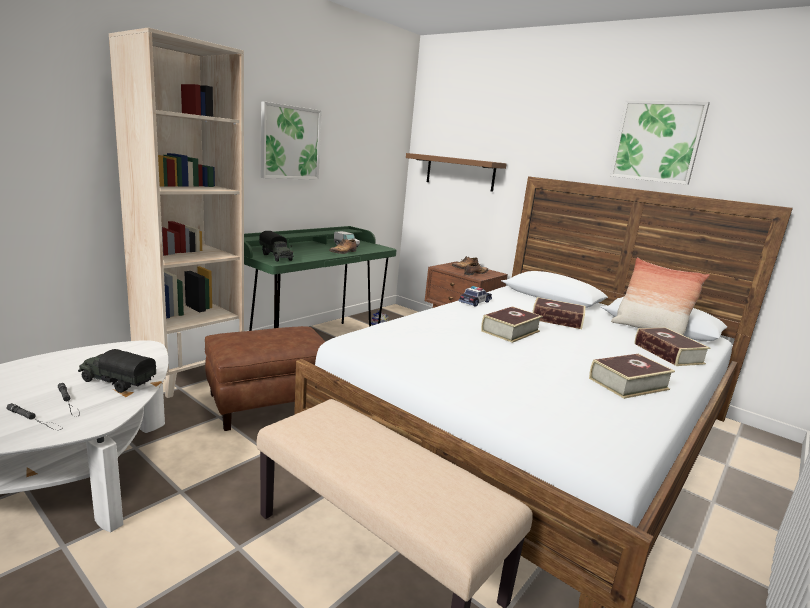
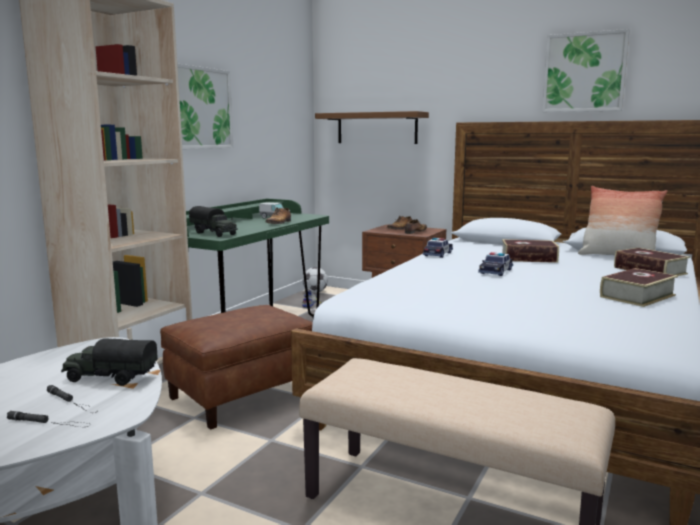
camera: 10 degrees left, 5 degrees down
(390, 311) = (315, 292): none -> football
(510, 331) = (496, 271): book -> toy car

